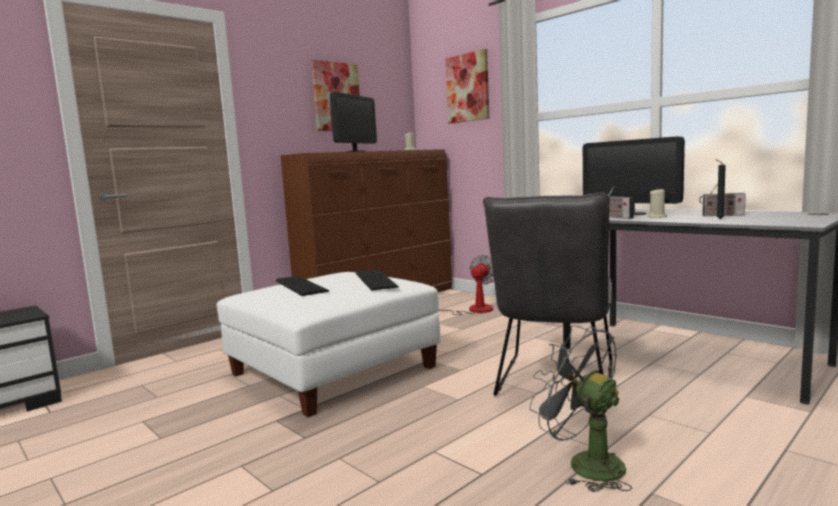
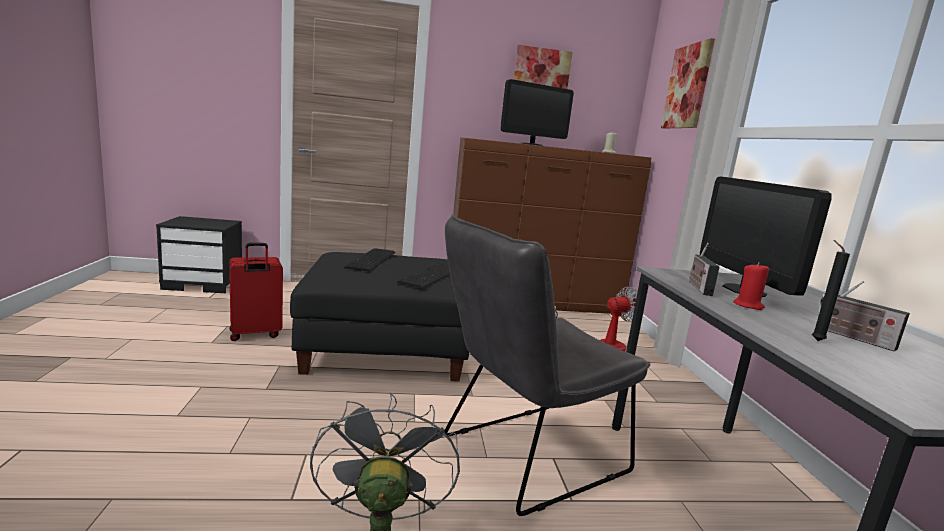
camera: 35 degrees right, 5 degrees up
(192, 413) = (255, 334): none -> red suitcase
(333, 370) = (386, 345): white ottoman -> black ottoman
(657, 217) = (748, 305): beige candle -> red candle

